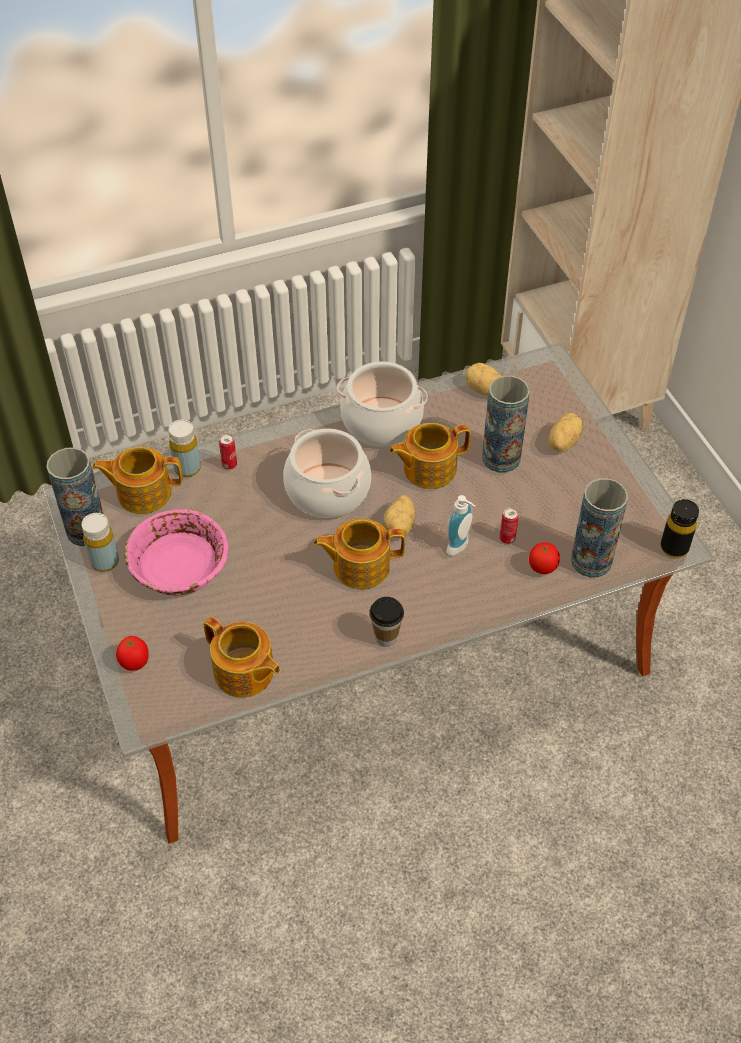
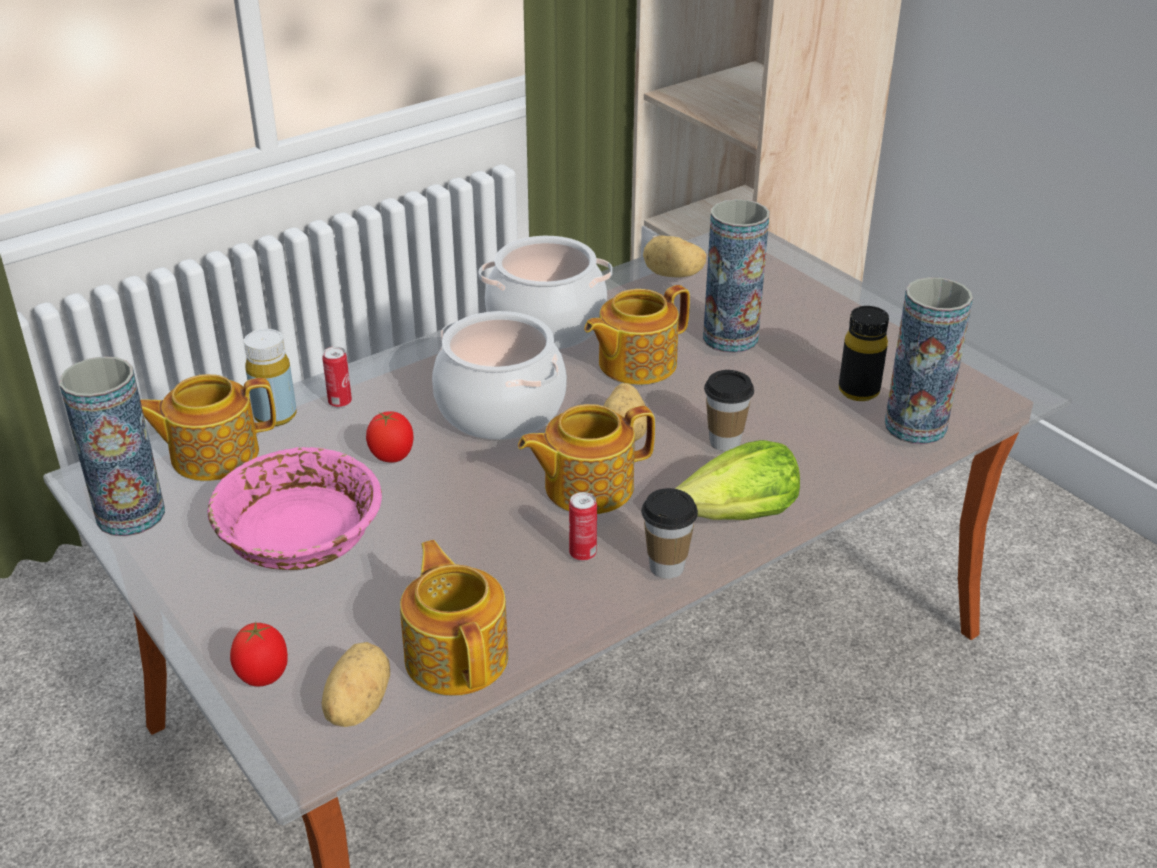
camera: 15 degrees left, 15 degrees down
(105, 561) = (172, 549): yellow bottle -> none
(244, 673) = (457, 655): teapot -> teapot turned 135 degrees counterclockwise
(445, 609) = (739, 516): none -> lettuce
(460, 548) = (725, 441): soap dispenser -> cup
(507, 538) = (785, 421): can -> can (582, 554)
(542, 568) = (853, 446): tomato -> tomato (392, 458)
(562, 442) = (803, 310): potato -> potato (355, 706)
(674, 548) = (1016, 394): black bottle -> black bottle (858, 391)

